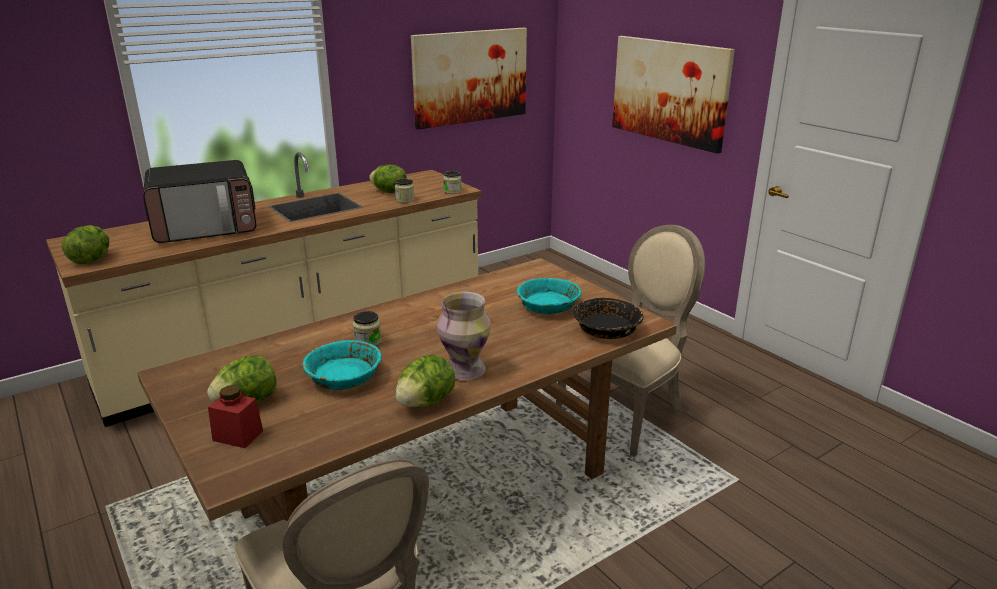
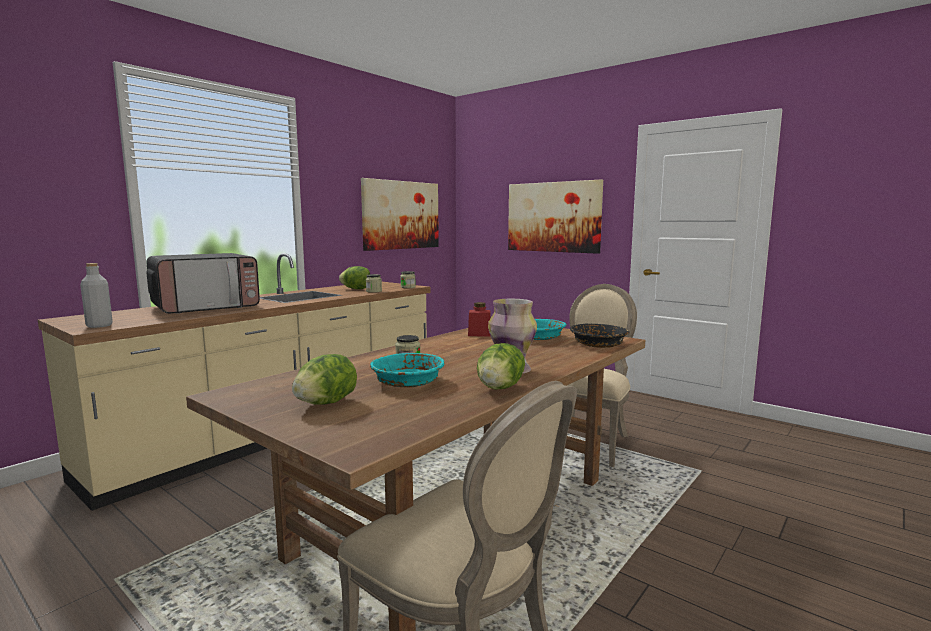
camera: 15 degrees left, 15 degrees down
(91, 260) = (99, 325): lettuce -> grey bottle
(238, 435) = (336, 423): red jar -> red jar (479, 334)

